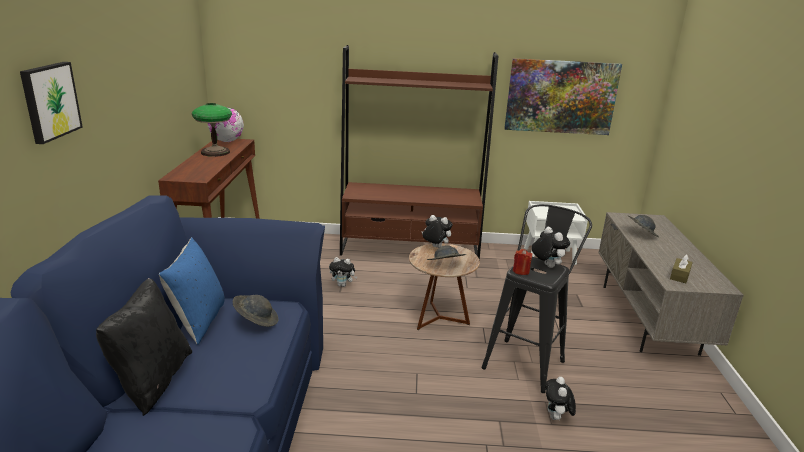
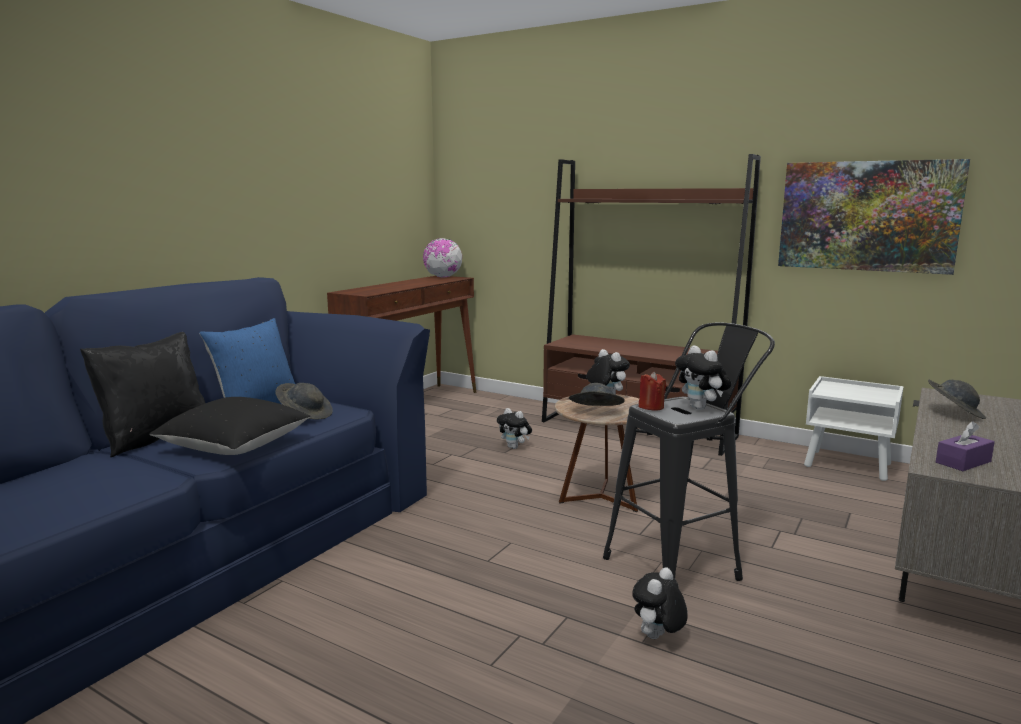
camera: 30 degrees right, 10 degrees down
(50, 101) = (181, 173): picture -> none
(215, 152) = (416, 282): table lamp -> none
(245, 373) = (235, 447): none -> black pillow
(546, 266) = (701, 408): plush toy -> plush toy turned 150 degrees clockwise
(679, 276) = (963, 462): brown tissue box -> purple tissue box

